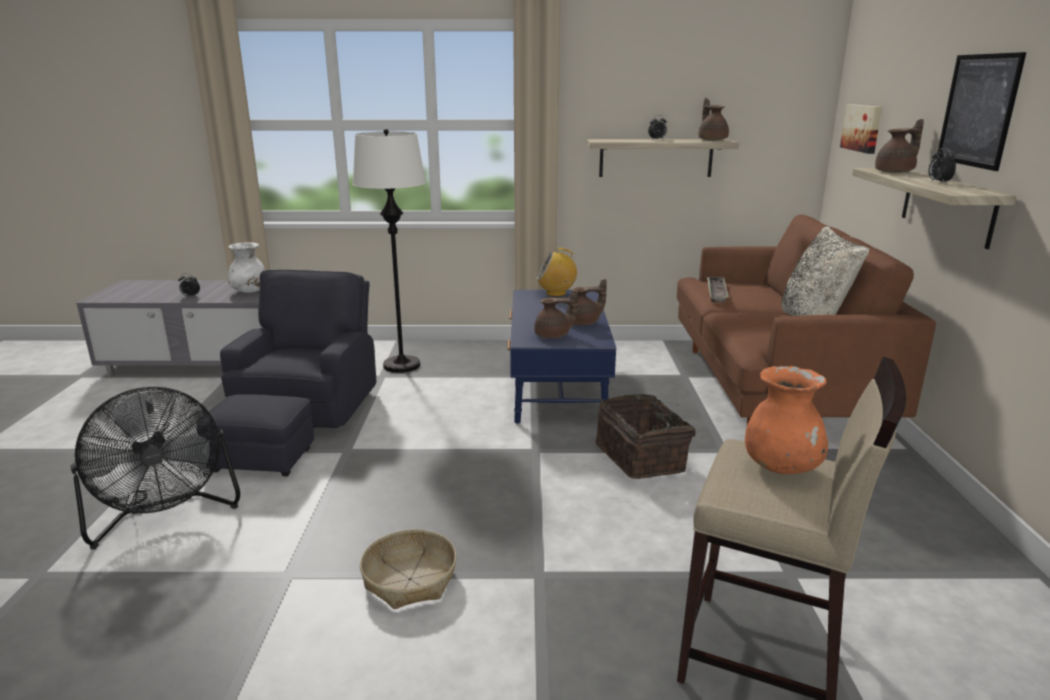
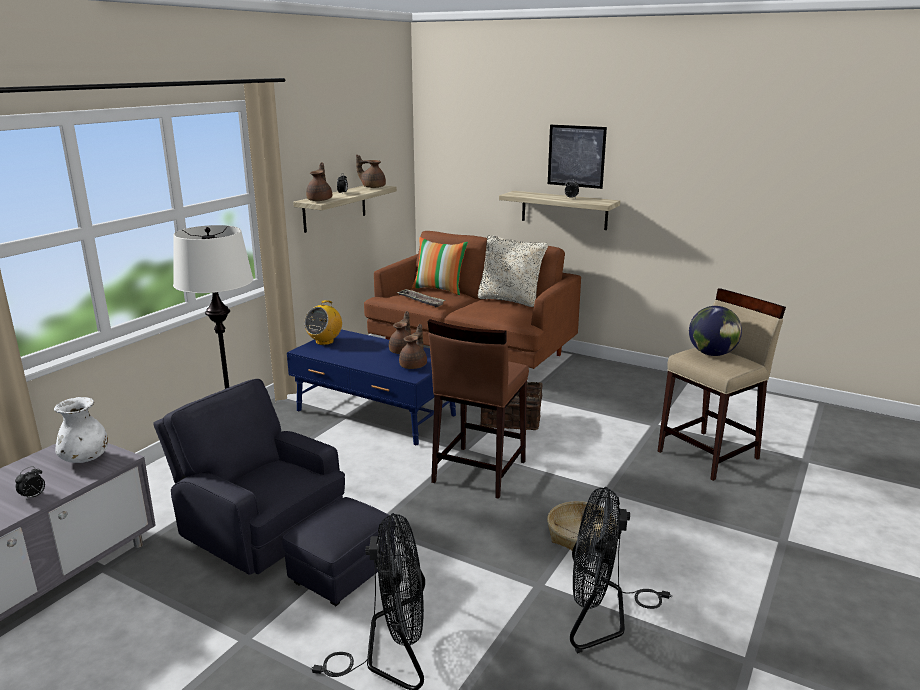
camera: 60 degrees left, 0 degrees up
(262, 636) = (603, 607): none -> black fan
(496, 471) = (478, 472): none -> brown stool
(772, 291) = (439, 289): none -> pillow
(781, 467) = (711, 354): orange vase -> globe
(863, 128) = (457, 165): picture -> none
(896, 172) = (527, 194): brown teapot -> brown teapot (320, 200)

